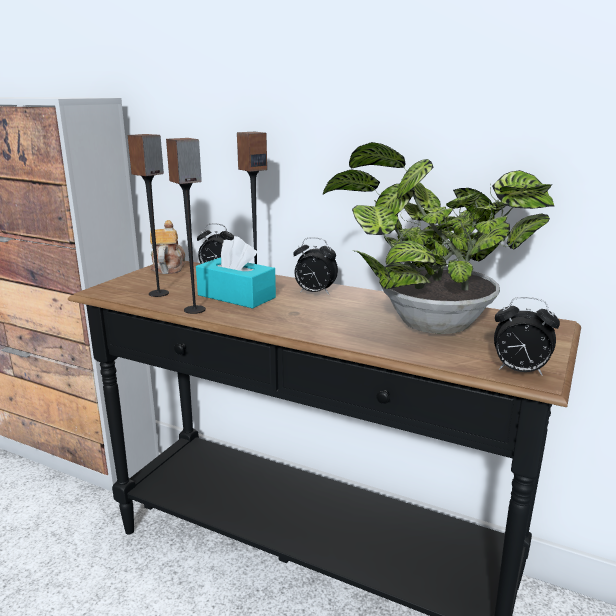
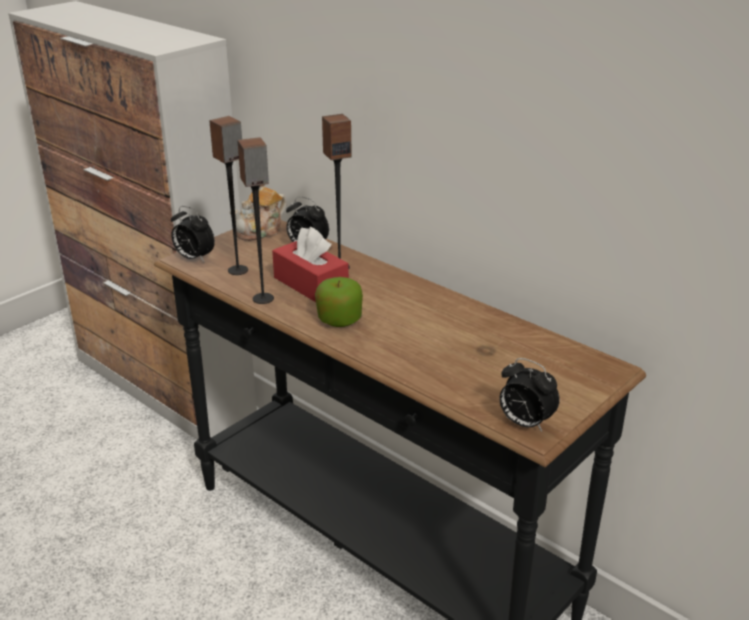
camera: 15 degrees right, 10 degrees up
(168, 268) = (261, 231): teapot -> teapot turned 150 degrees counterclockwise
(236, 296) = (311, 284): turquoise tissue box -> red tissue box
(280, 317) = (339, 319): none -> apple
(314, 293) = (391, 289): alarm clock -> alarm clock (194, 258)
(426, 324) = (477, 350): potted plant -> none

